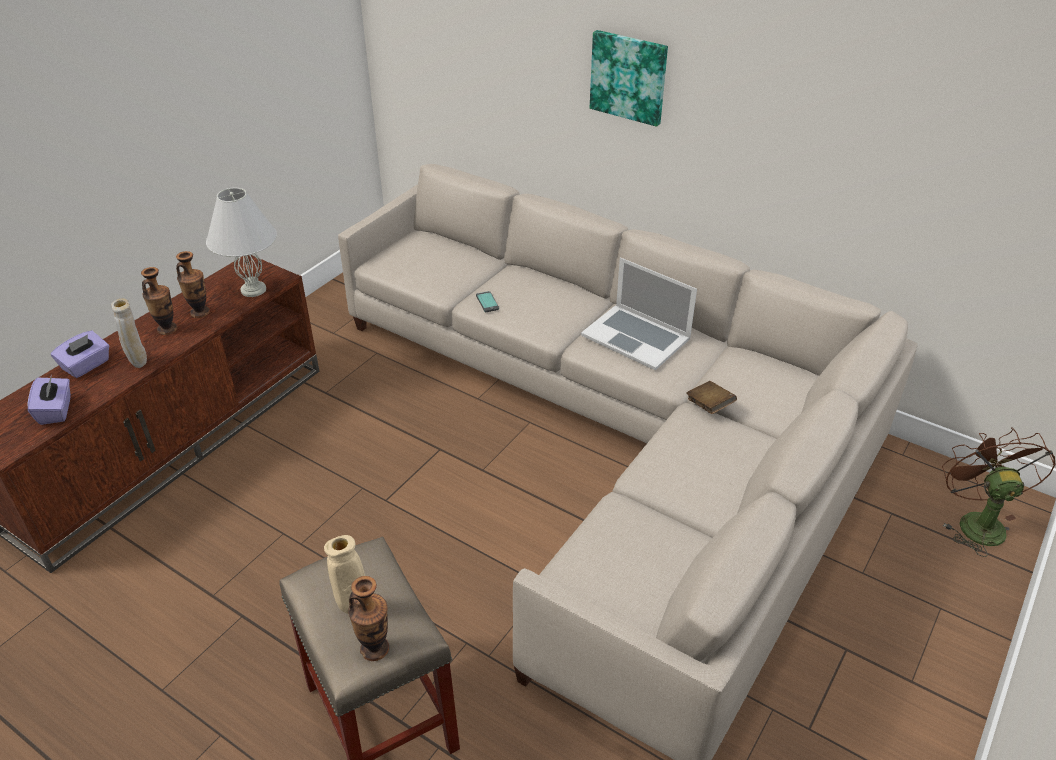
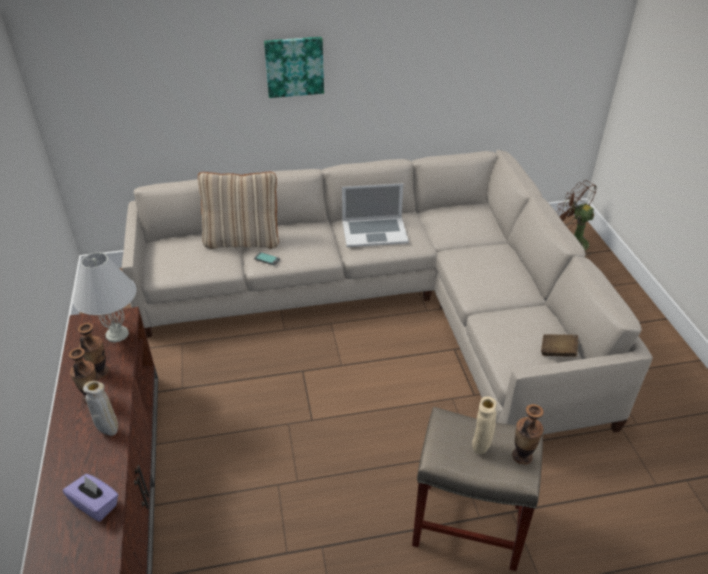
camera: 45 degrees left, 0 degrees up
(86, 365) = (67, 461): purple tissue box -> none
(492, 272) = (242, 240): none -> beige pillow
(709, 406) = (454, 246): brown book -> brown book (558, 351)

